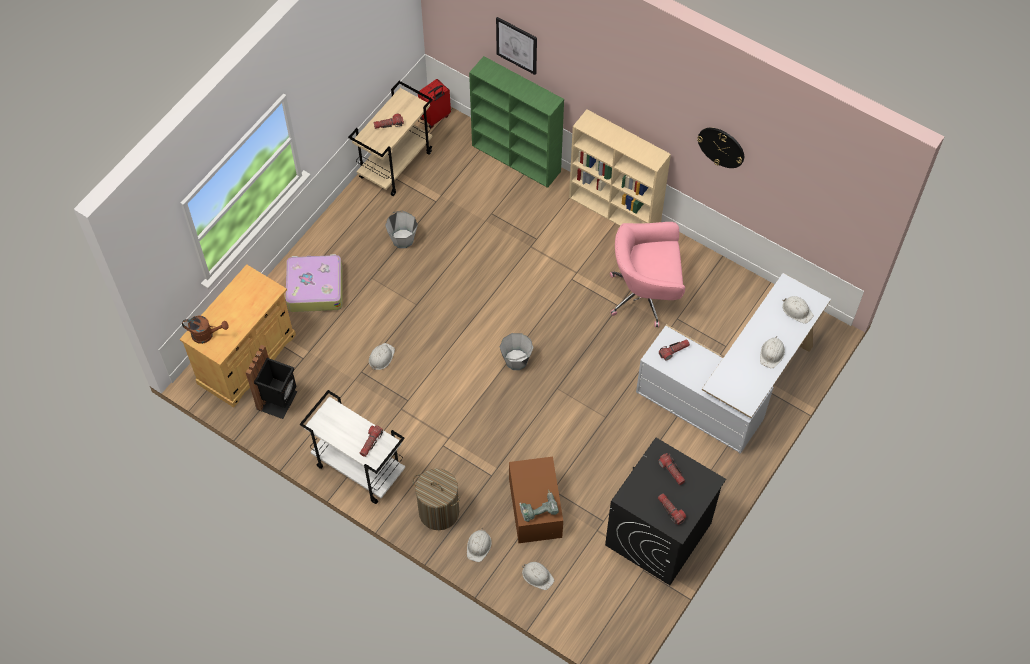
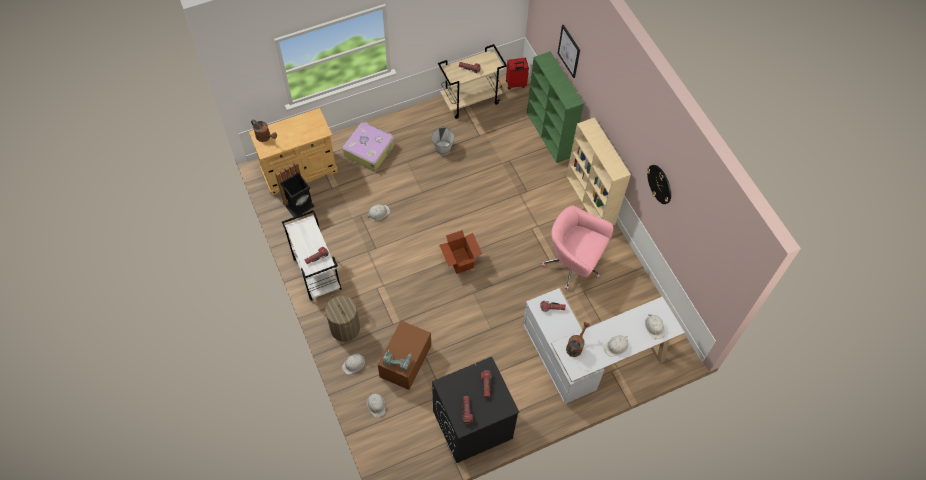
camera: 30 degrees right, 0 degrees up
(516, 360) = (460, 261): grey bucket -> cardboard box
(730, 377) = (575, 346): none -> brown watering can

